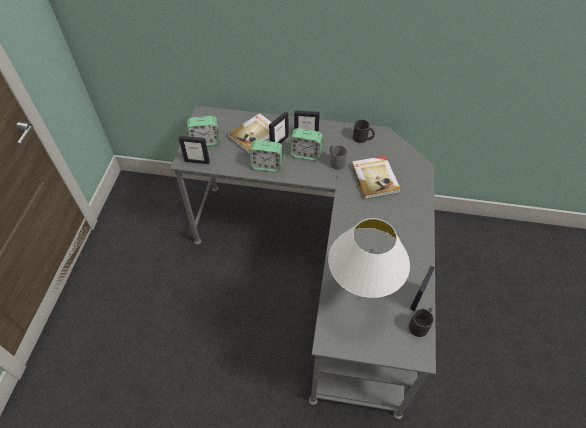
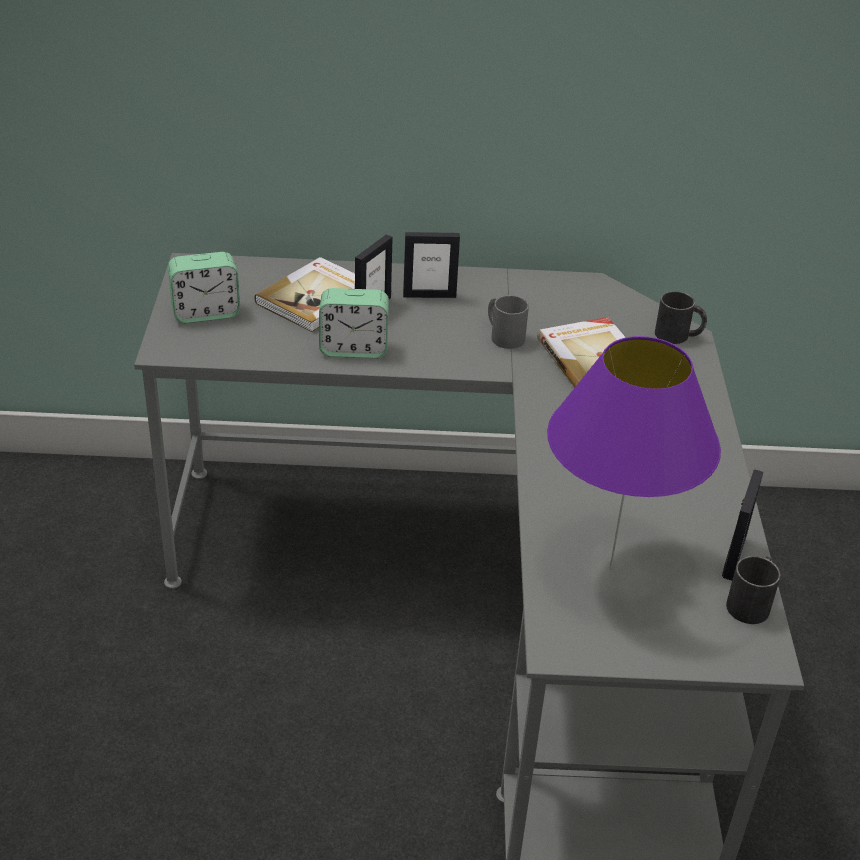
camera: 10 degrees left, 15 degrees down
(197, 161) = (195, 349): picture frame -> none
(305, 154) = (435, 325): alarm clock -> none
(360, 299) = (611, 569): white table lamp -> purple table lamp
(363, 138) = (553, 294): black mug -> black mug (678, 335)

